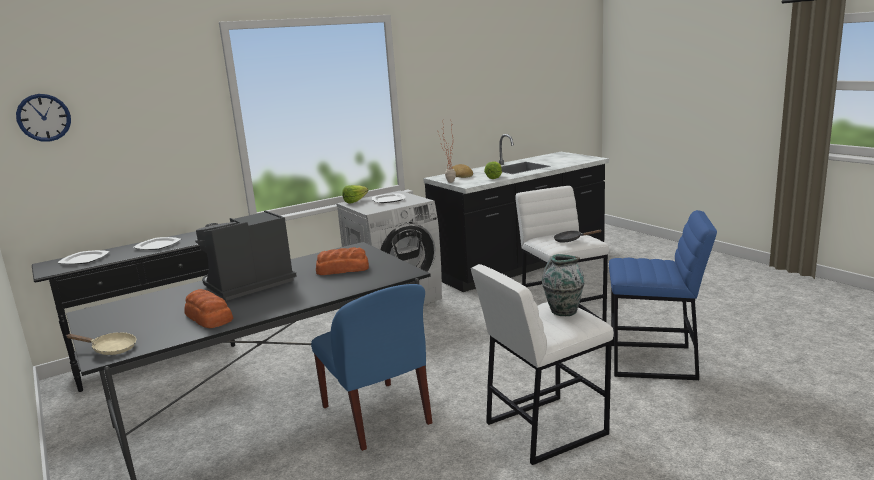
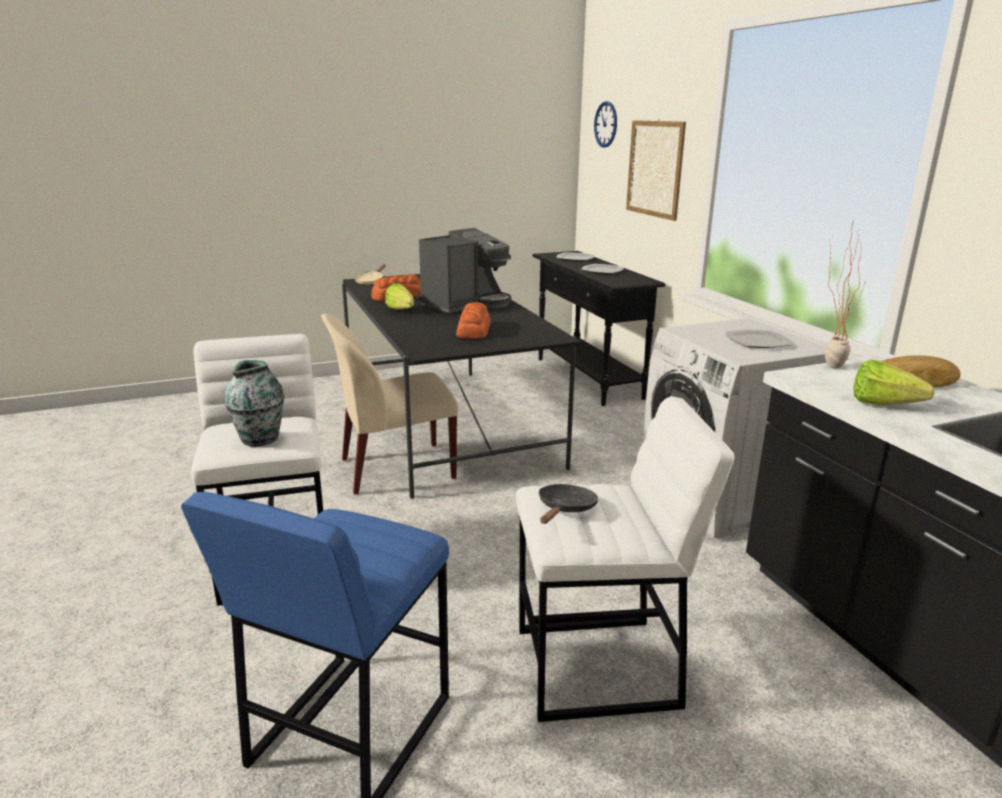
camera: 100 degrees right, 5 degrees up
(159, 141) = (655, 167): none -> picture
(247, 285) = (466, 303): coffee machine -> coffee machine turned 75 degrees clockwise
(357, 201) = (755, 326): lettuce -> lettuce (402, 311)
(377, 416) = (394, 469): blue chair -> beige chair

